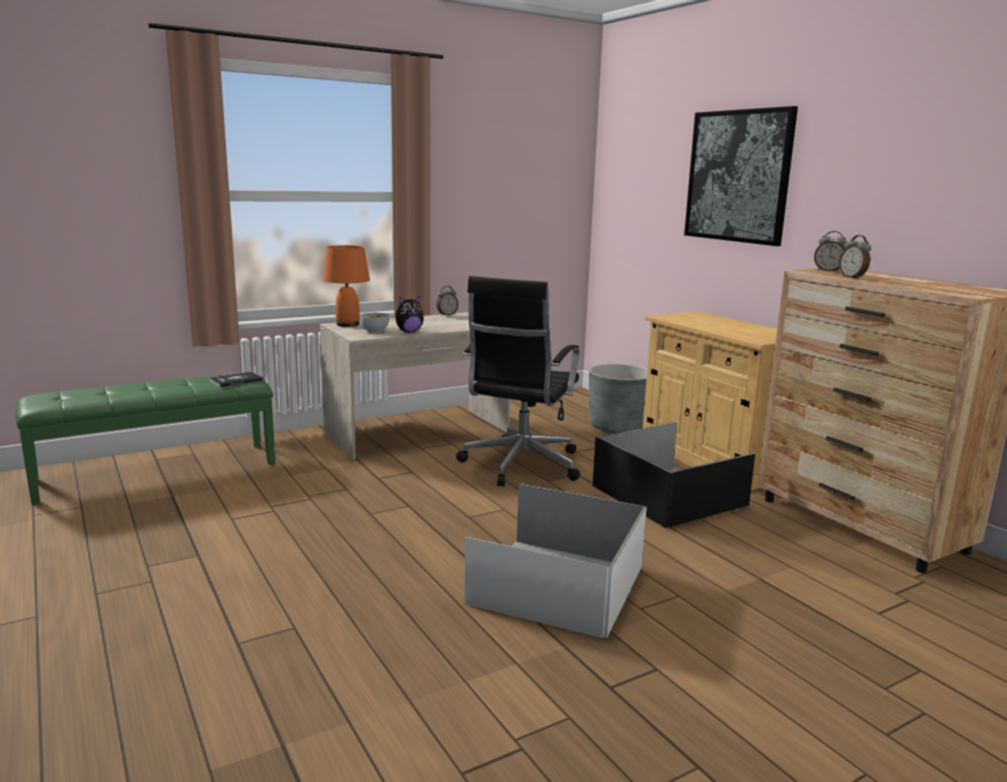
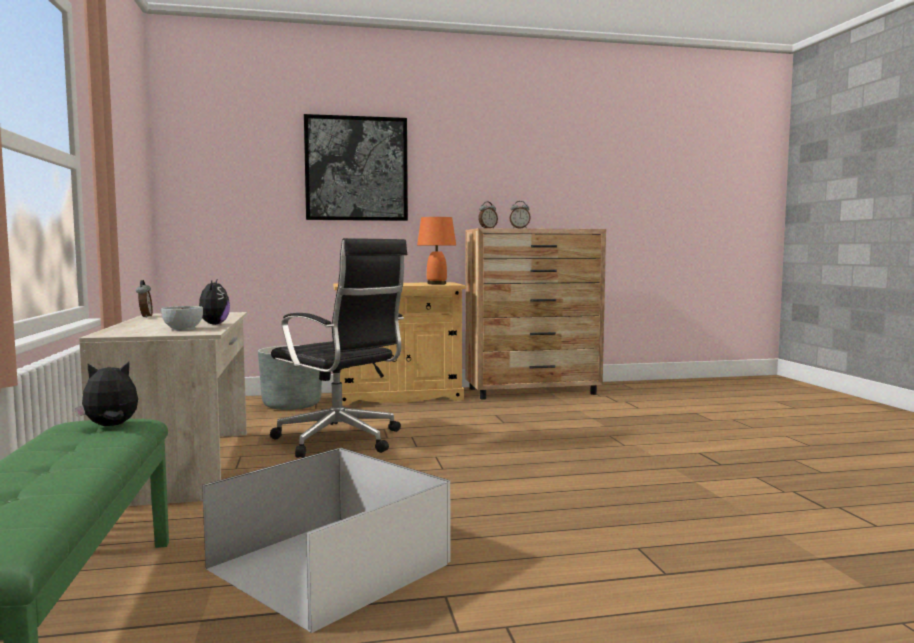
camera: 70 degrees left, 10 degrees down
(236, 380) = (111, 426): book -> plush toy
(348, 324) = (119, 332): orange table lamp -> orange table lamp (436, 283)
(557, 583) = (582, 458): white storage box -> white storage box (326, 565)
(670, 496) = (455, 414): black storage box -> none

